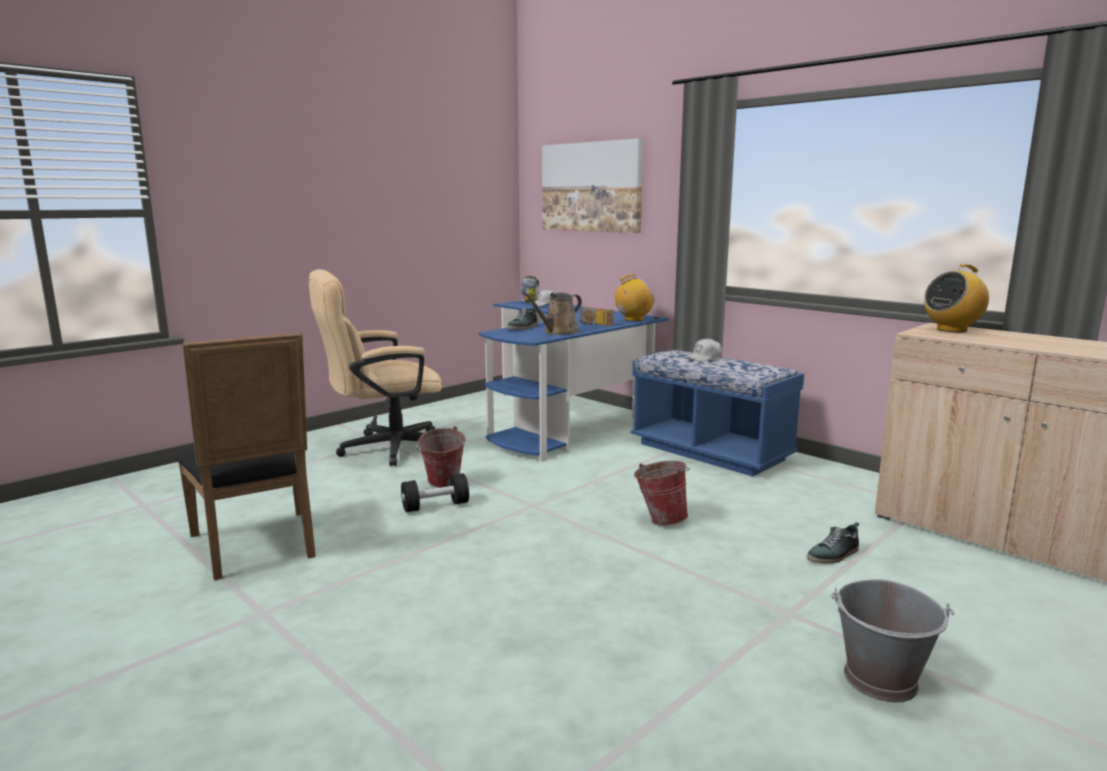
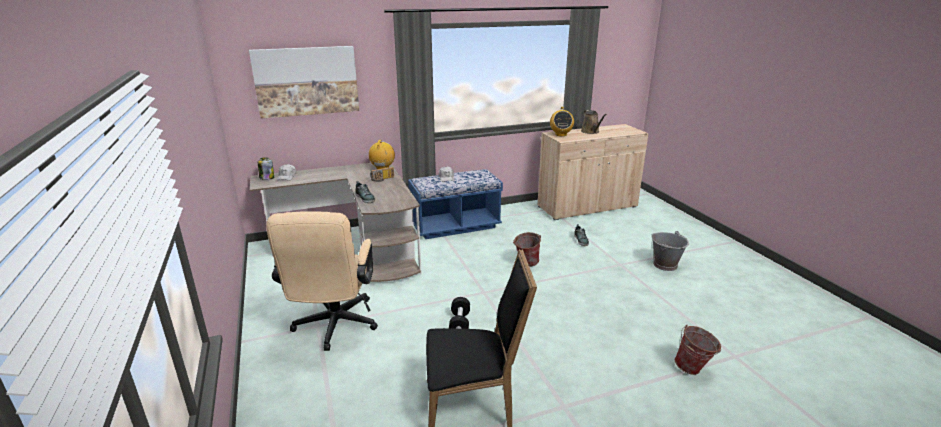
camera: 65 degrees left, 10 degrees up
(442, 485) = (428, 315): bucket -> bucket (694, 369)
(558, 332) = (396, 193): brown watering can -> brown watering can (591, 132)
(566, 419) = (356, 248): blue desk -> brown desk

